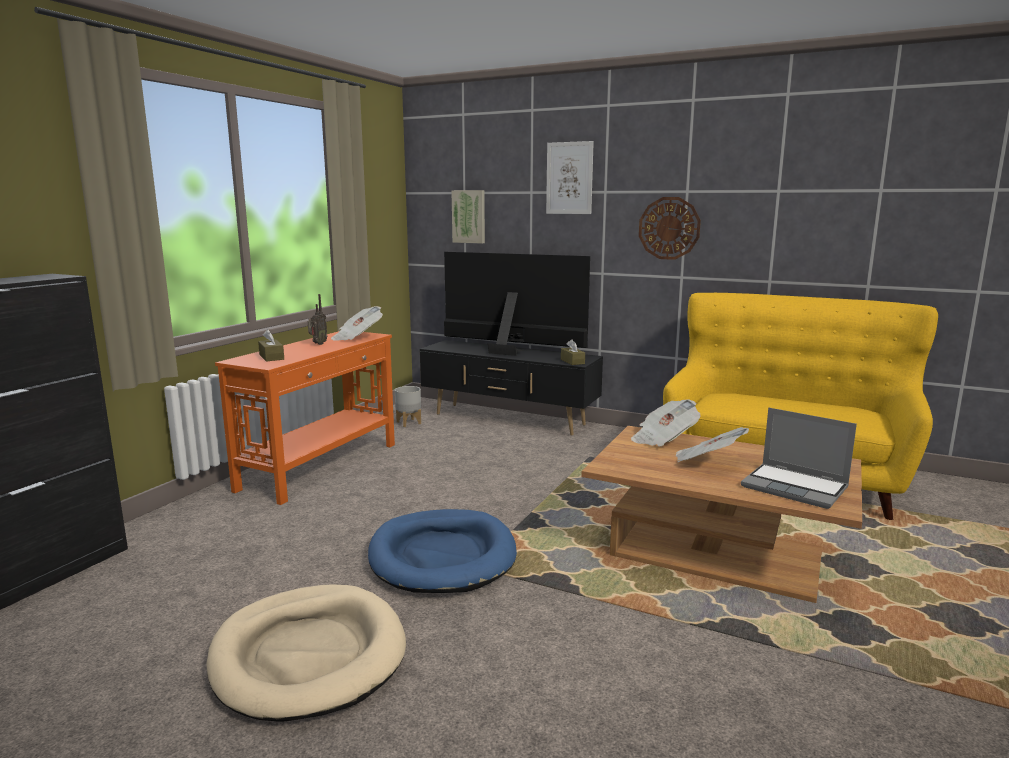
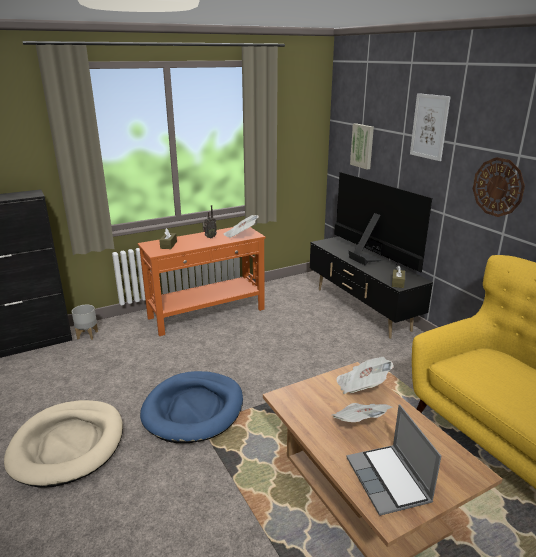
camera: 35 degrees right, 10 degrees up
(409, 423) = (293, 292): grey planter -> grey planter (88, 335)

